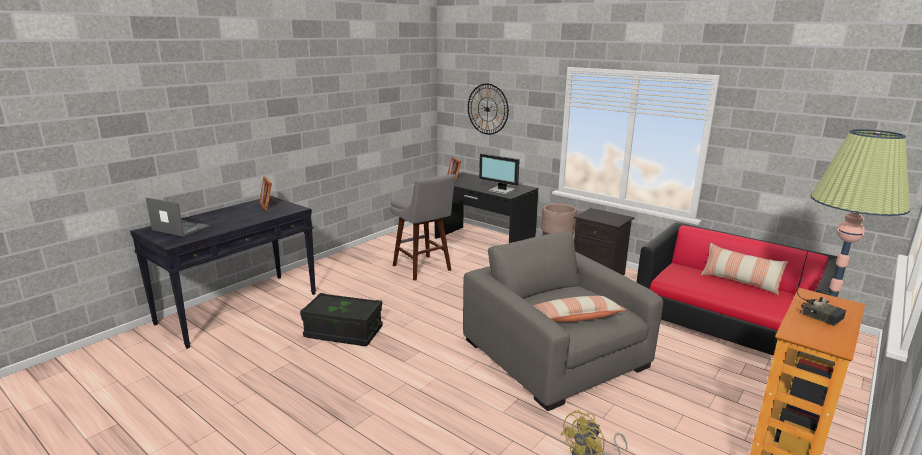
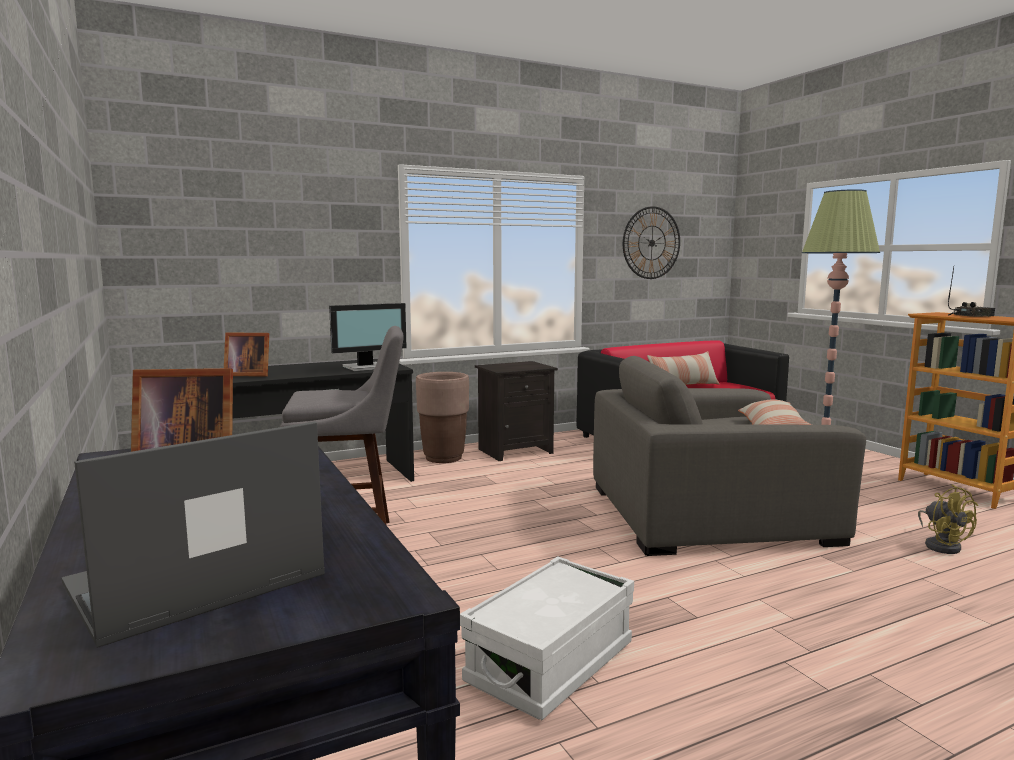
camera: 65 degrees left, 10 degrees down
(343, 332) = (550, 663): black storage box -> white storage box
(487, 109) = (246, 241): wall clock -> wall clock (651, 243)

